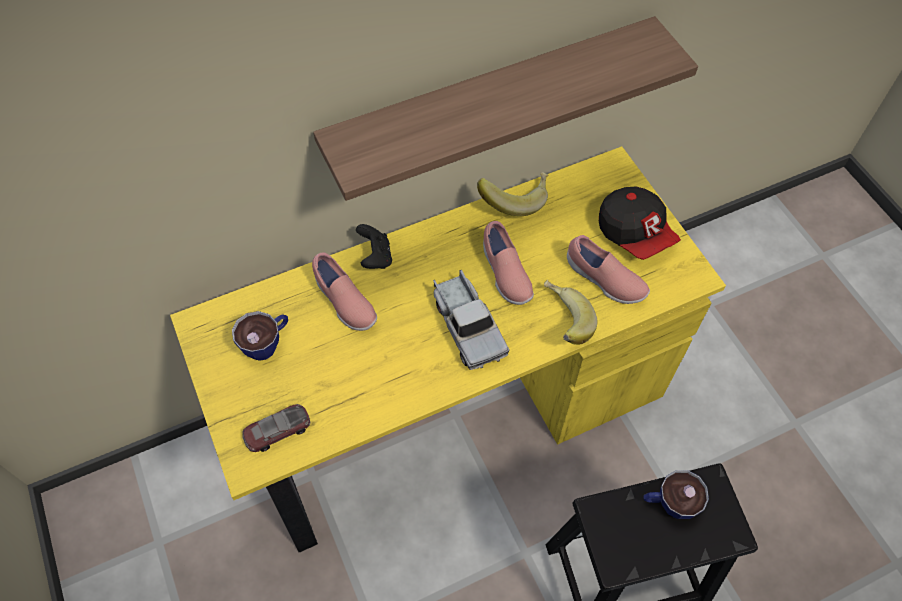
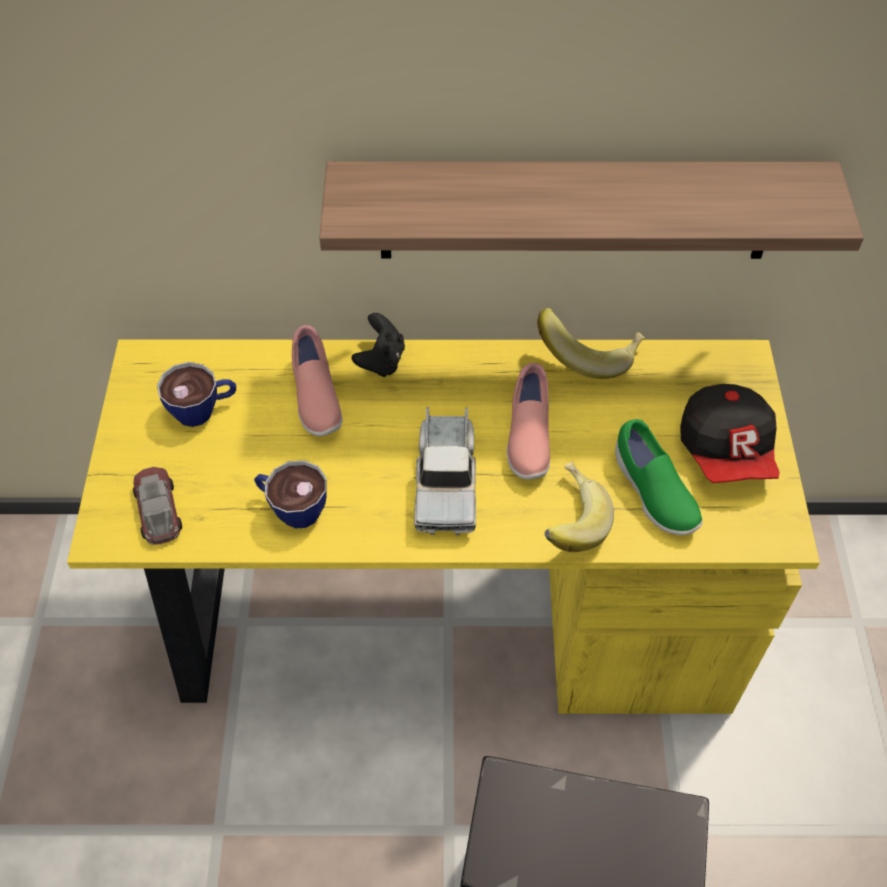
camera: 25 degrees right, 5 degrees down
(277, 430) = (158, 510): toy car -> toy car turned 75 degrees clockwise
(604, 280) = (652, 493): pink shoe -> green shoe
(669, 503) = (606, 817): cup -> cup (292, 508)

